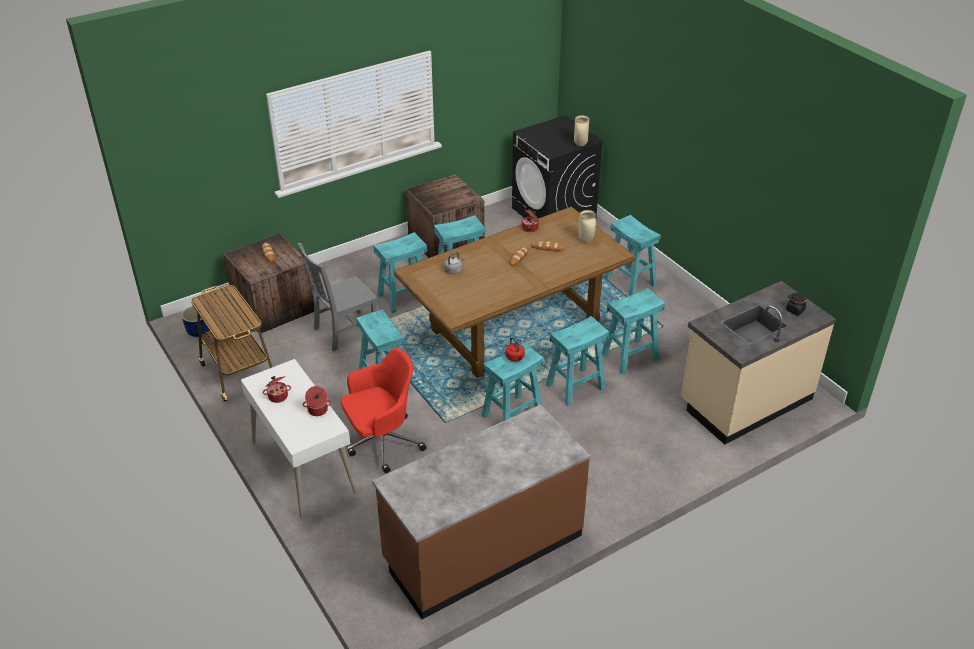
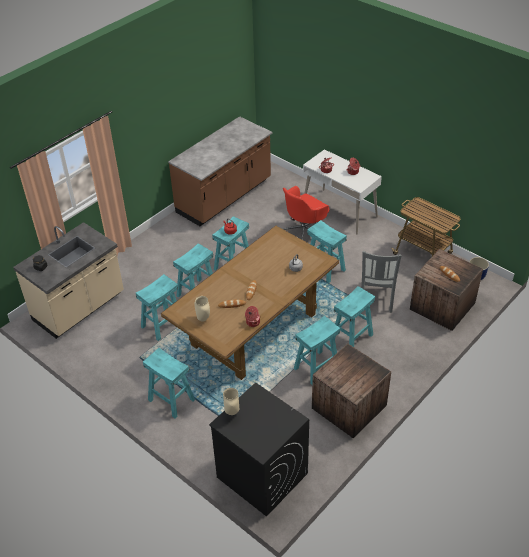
camera: 165 degrees right, 5 degrees up
(344, 331) = (376, 298): grey chair -> grey chair turned 150 degrees clockwise

